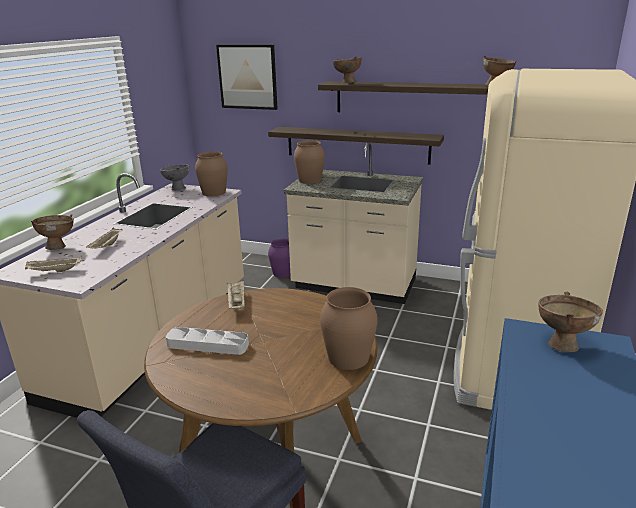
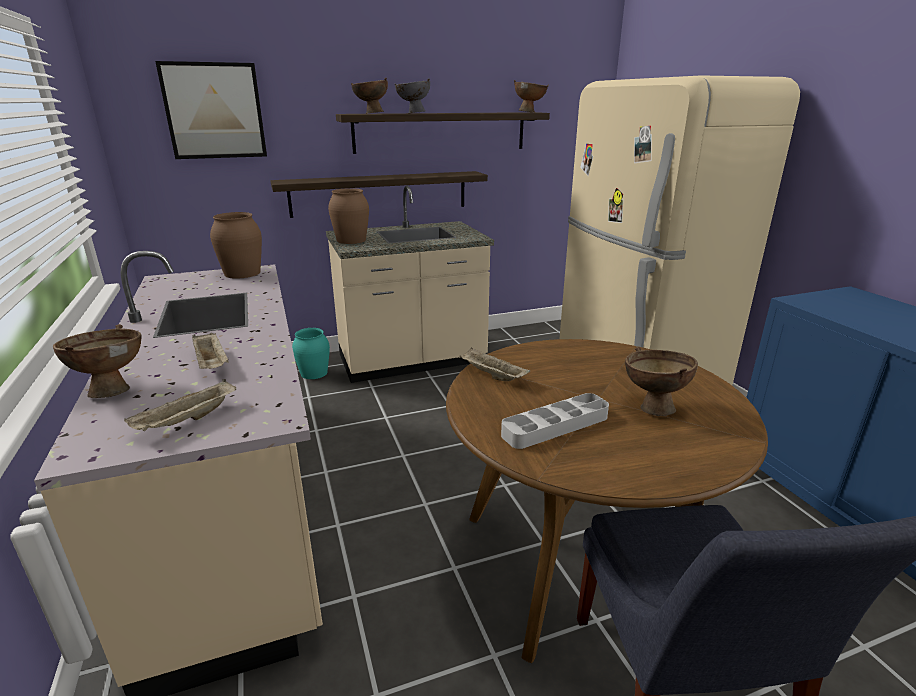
camera: 40 degrees left, 0 degrees up
(177, 188) = (171, 279): grey bowl -> grey bowl (412, 113)
(282, 273) = (314, 373): purple vase -> turquoise vase
(348, 357) = (694, 379): brown vase -> none
(562, 343) = (836, 301): brown bowl -> brown bowl (652, 406)

